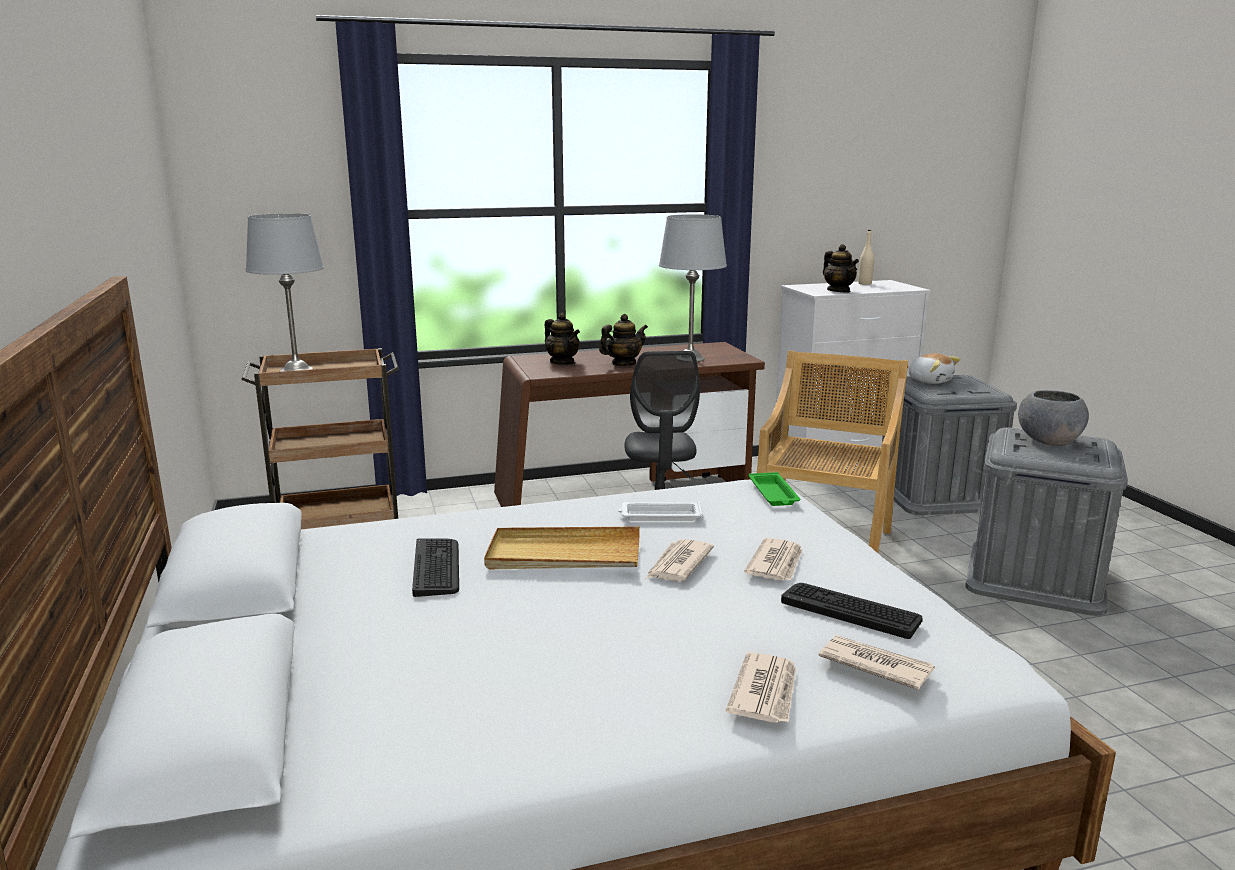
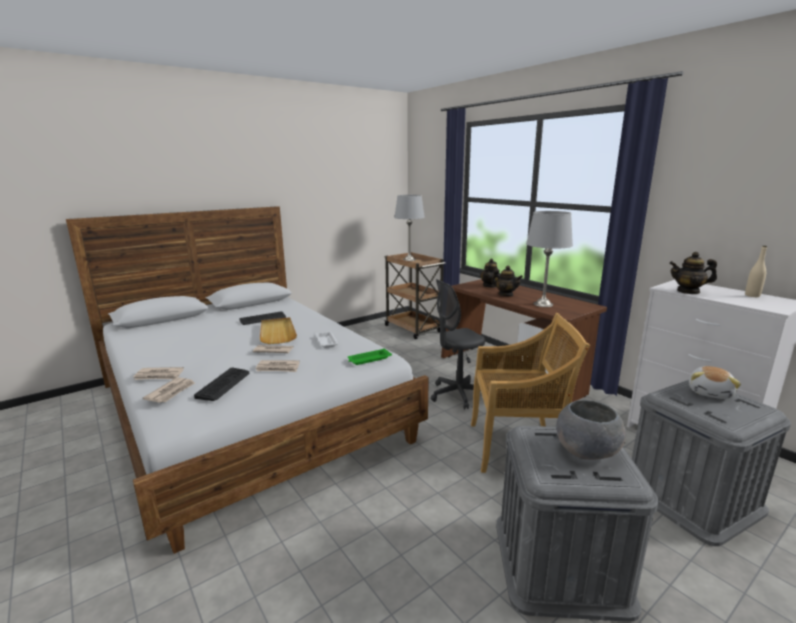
camera: 70 degrees right, 0 degrees up
(838, 291) = (688, 291): teapot -> teapot turned 60 degrees clockwise

